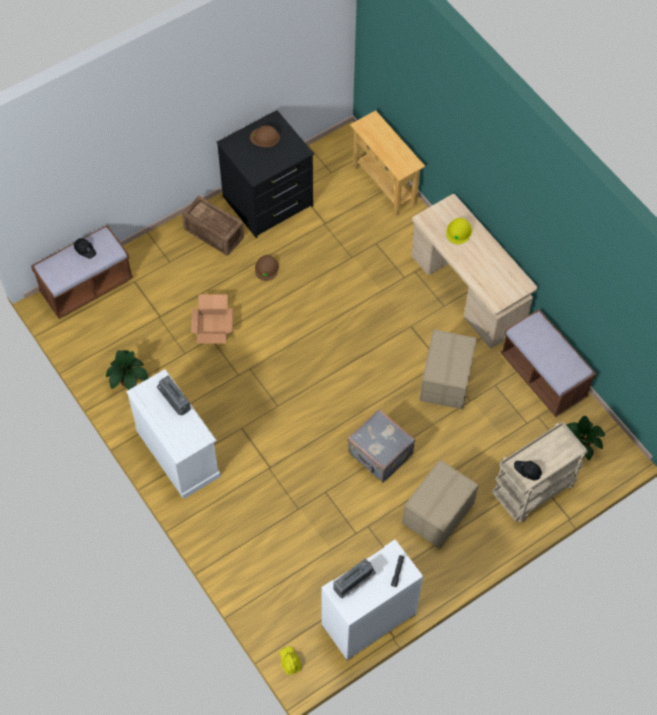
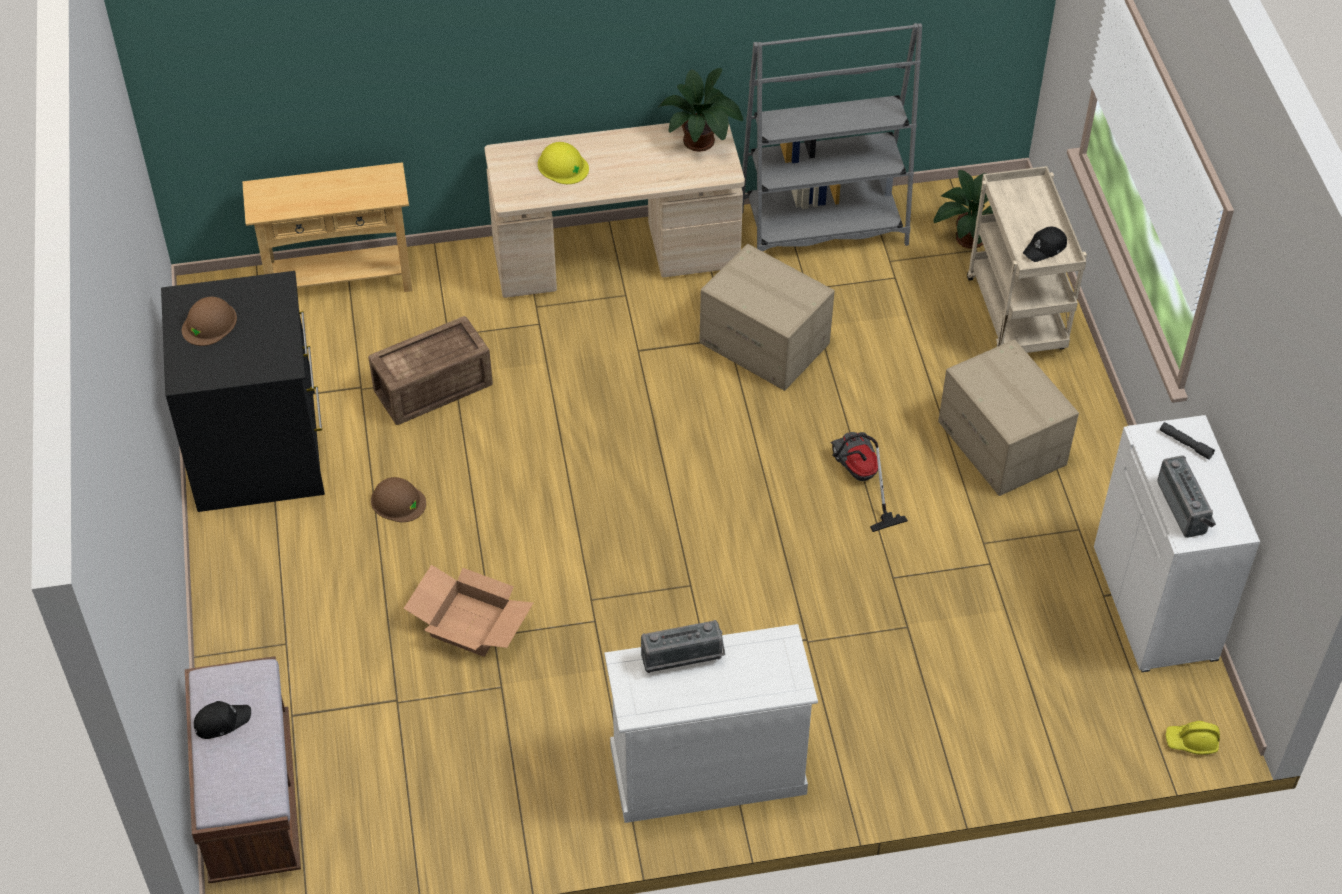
camera: 65 degrees left, 10 degrees down
(128, 381) = (508, 799): potted plant -> potted plant (701, 141)
(214, 234) = (272, 554): crate -> crate (435, 388)
(379, 455) = (859, 479): grey suitcase -> vacuum cleaner
(543, 376) = (823, 228): brown bench -> grey bookcase

